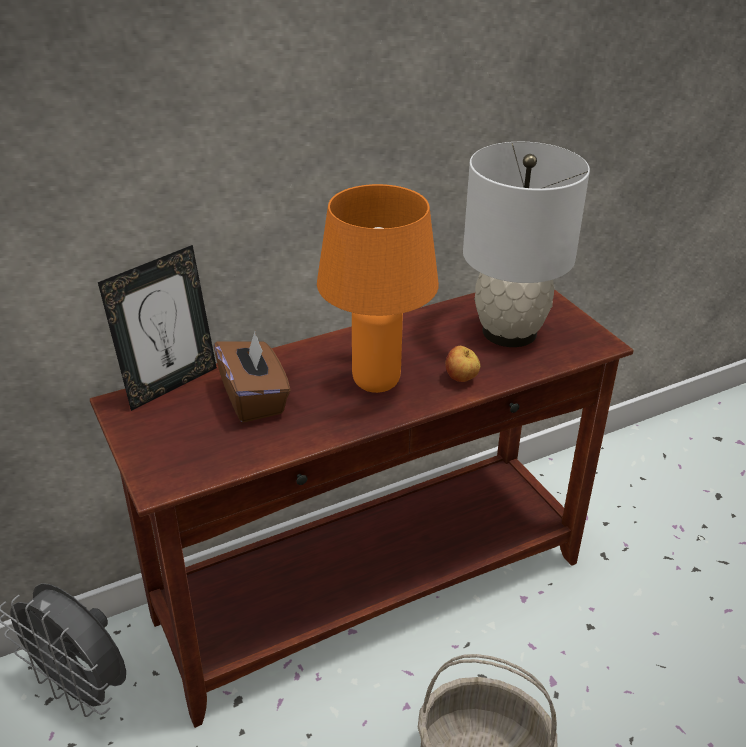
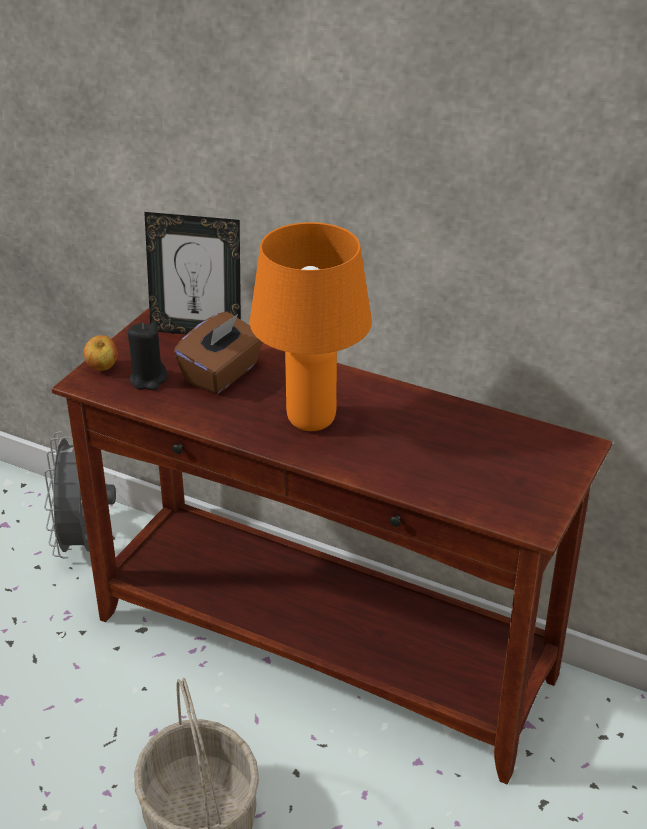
camera: 55 degrees right, 0 degrees up
(208, 443) = (148, 379): none -> black candle
(461, 379) = (368, 463): apple -> apple (102, 368)
(509, 331) = (481, 461): white table lamp -> none

